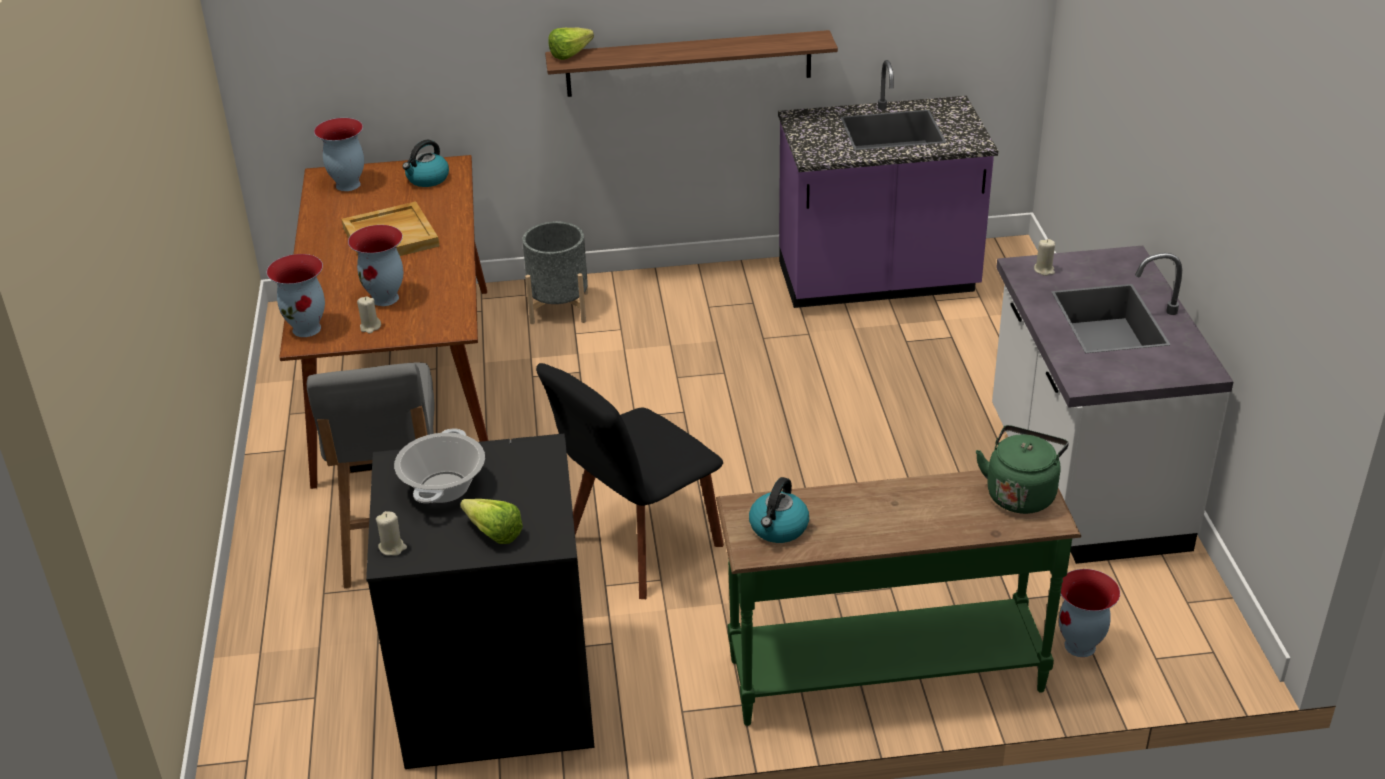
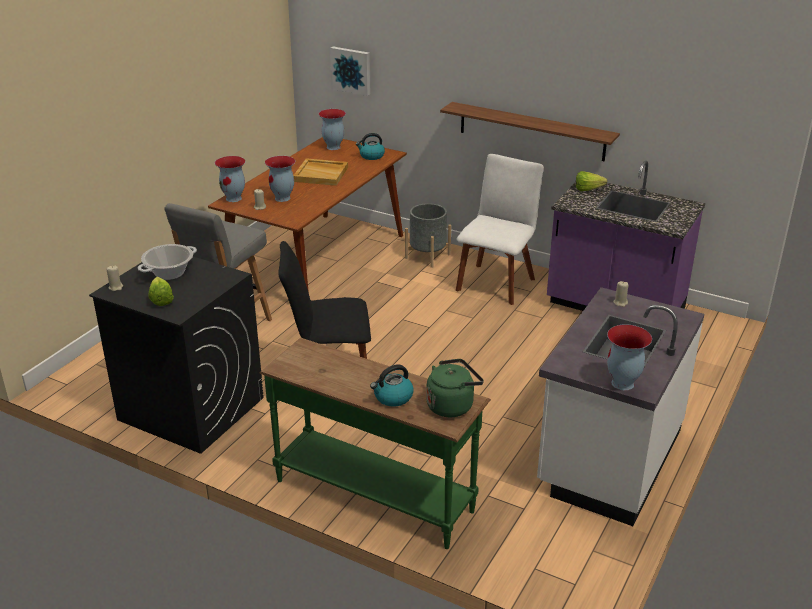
camera: 35 degrees right, 5 degrees down
(344, 46) = (351, 70): none -> picture
(574, 54) = (464, 106): lettuce -> lettuce (590, 190)
(696, 308) = (496, 282): none -> white chair
(778, 528) = (306, 363): kettle -> kettle (393, 397)
(1080, 646) = (497, 539): vase -> vase (622, 384)

